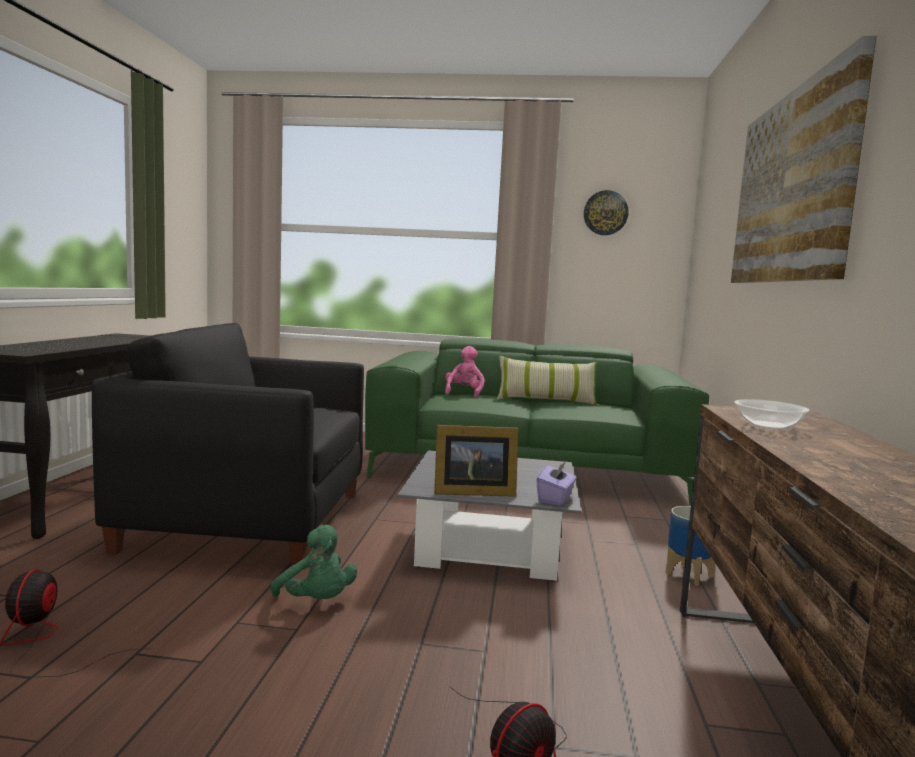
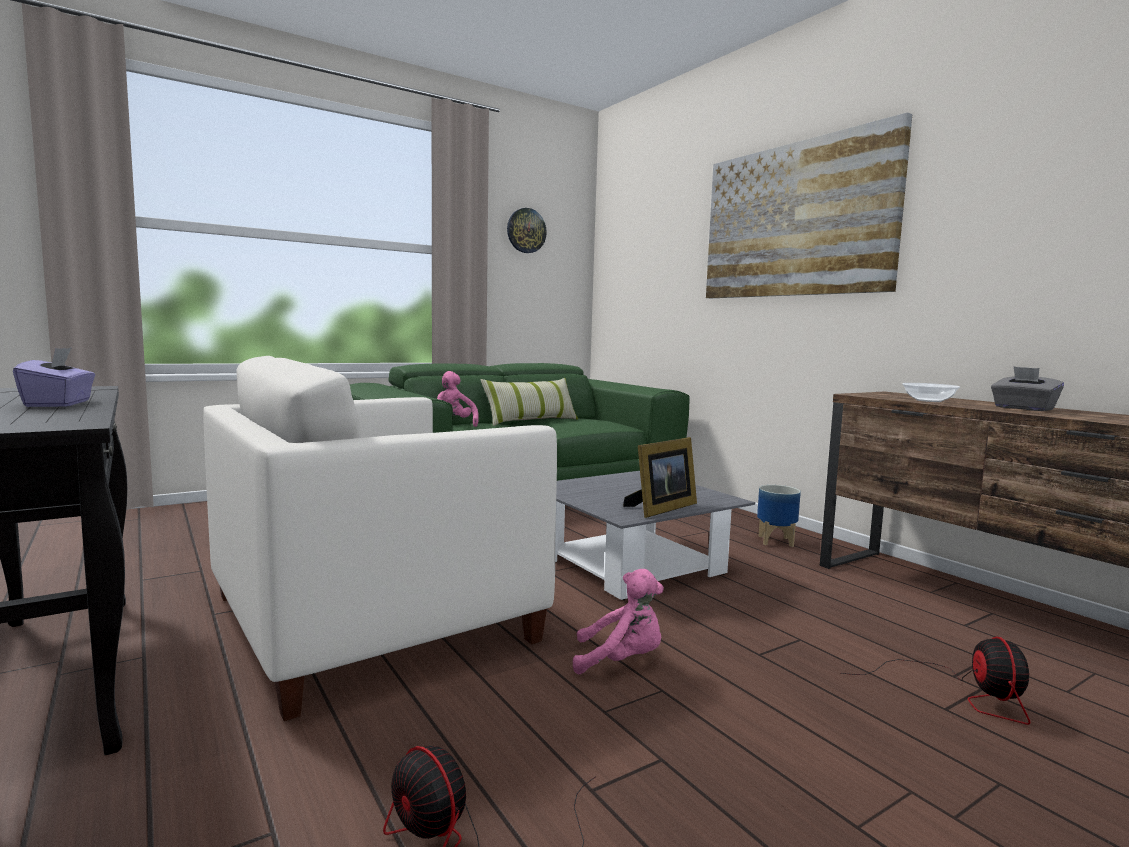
camera: 40 degrees left, 0 degrees up
(248, 520) = (373, 618): black armchair -> white armchair
(316, 601) = (621, 661): green plush toy -> pink plush toy
(555, 499) = (720, 498): purple tissue box -> purple tissue box (59, 404)
(843, 453) = (1023, 408): none -> grey tissue box

